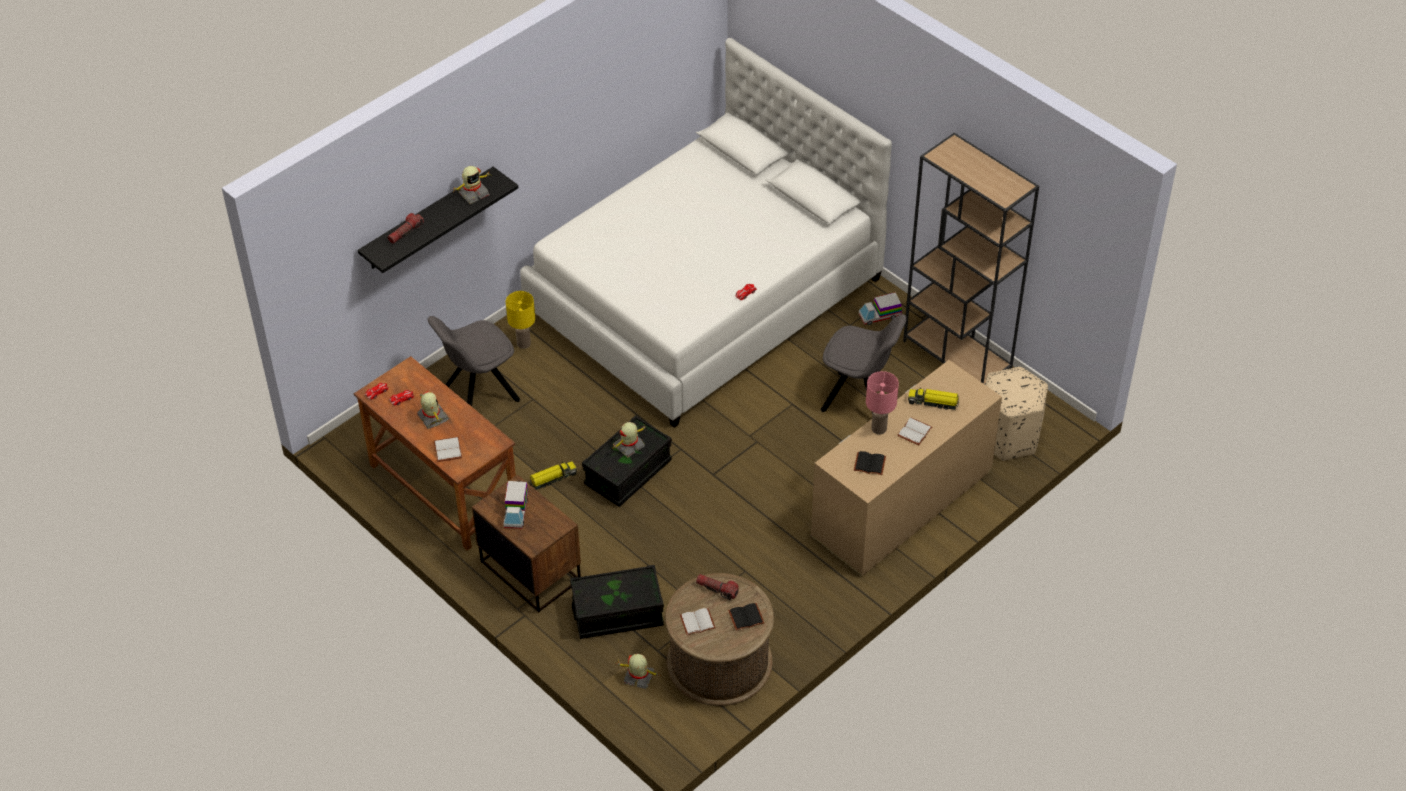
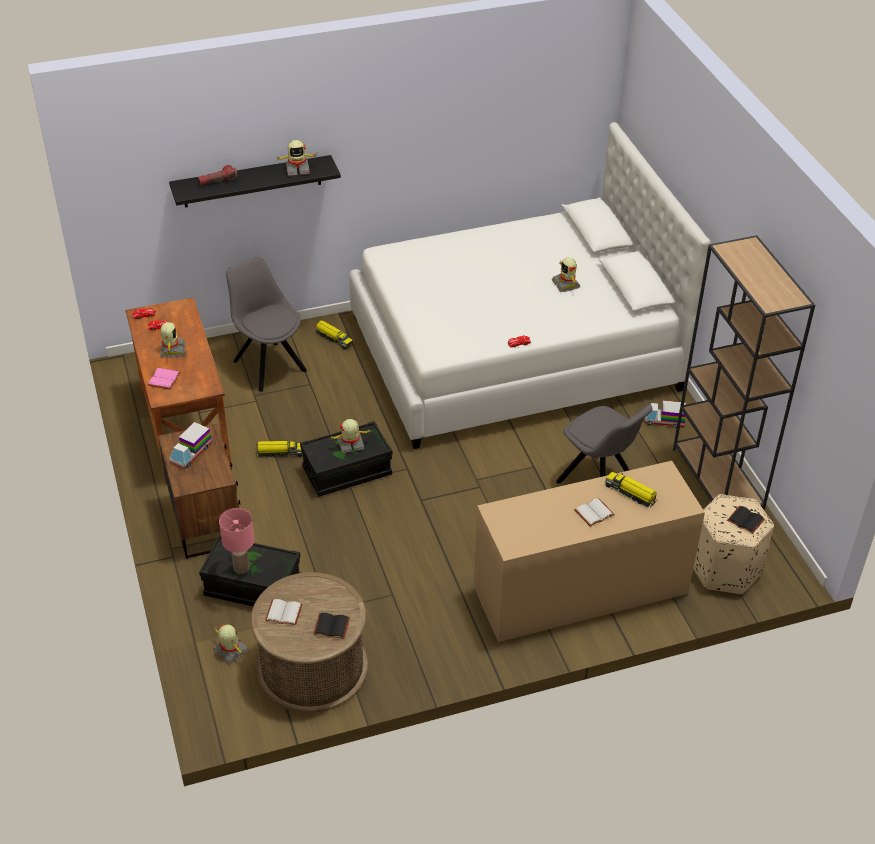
camera: 25 degrees right, 5 degrees down
(447, 449) = (163, 378): white book -> pink book
(479, 395) = (268, 366): grey chair -> grey chair turned 60 degrees clockwise
(523, 343) = (334, 339): yellow table lamp -> toy truck
(717, 589) = (323, 590): flashlight -> none
(750, 216) = (566, 284): none -> toy robot
(869, 464) = (528, 526): black book -> black book (744, 521)
(879, 428) = (561, 497): pink table lamp -> pink table lamp (242, 567)

